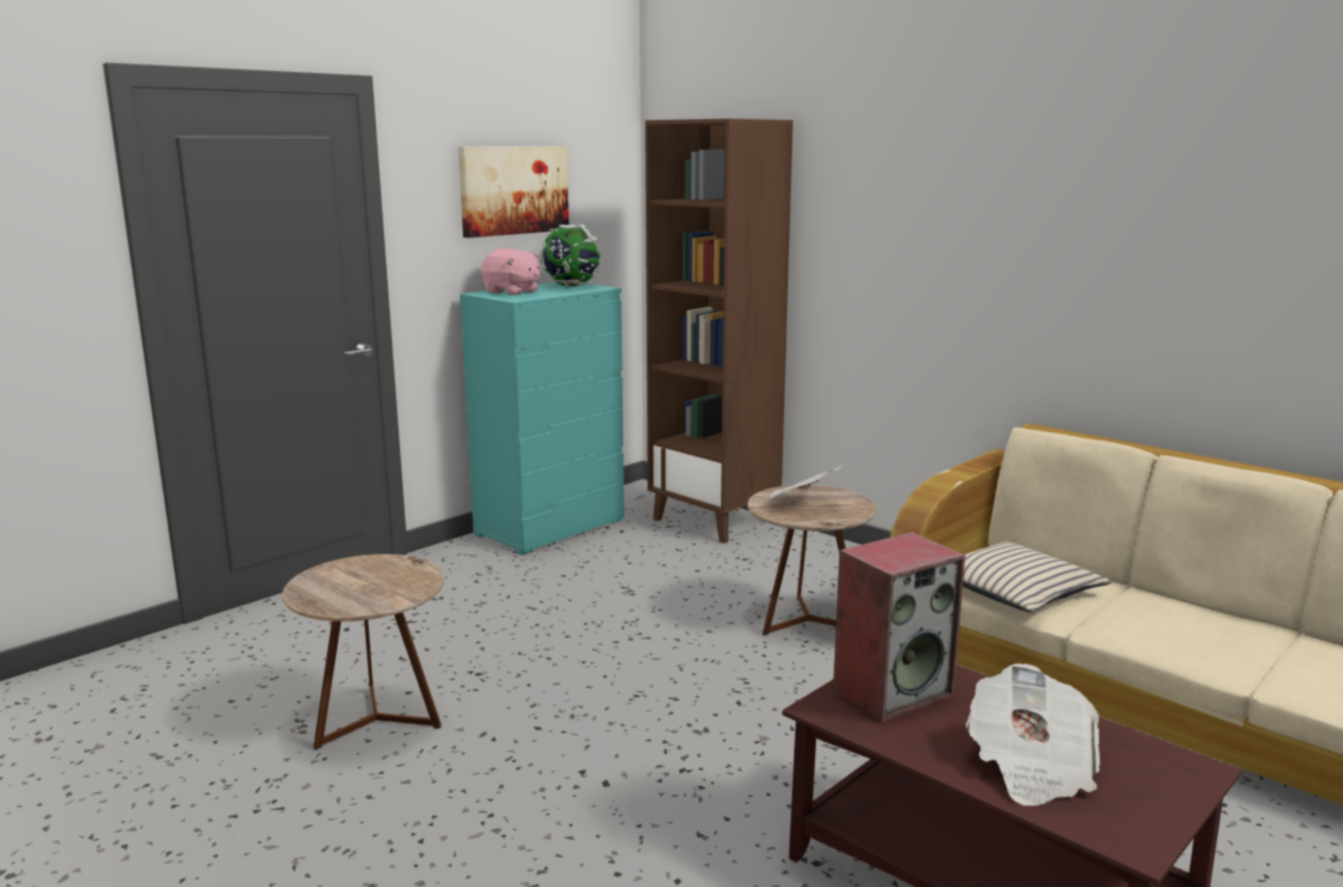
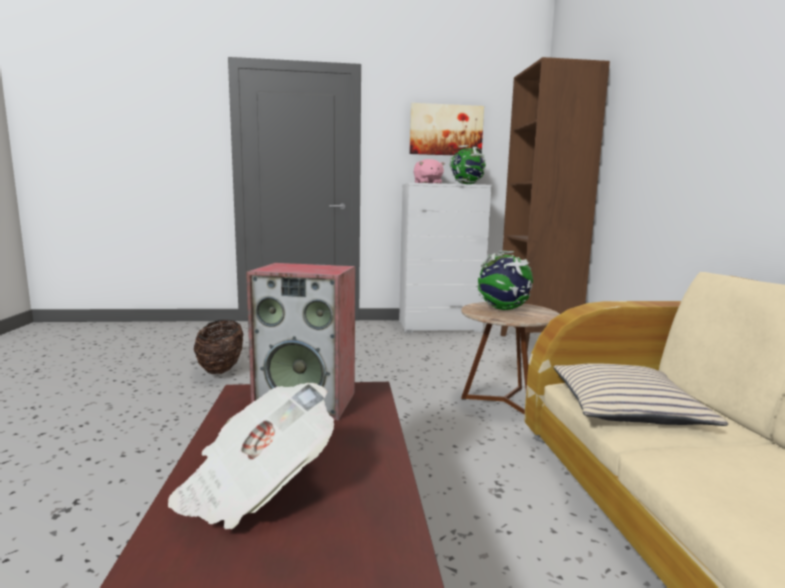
camera: 40 degrees right, 5 degrees down
(376, 721) = (221, 369): brown side table -> basket
(551, 528) = (439, 326): turquoise dresser -> white dresser
(801, 503) = (503, 309): newspaper -> globe

